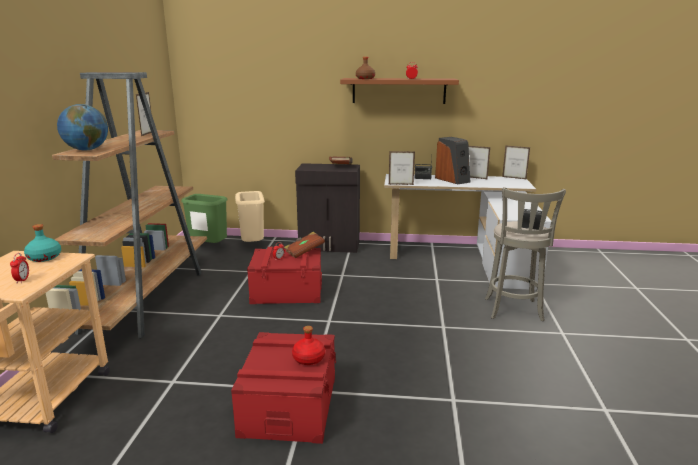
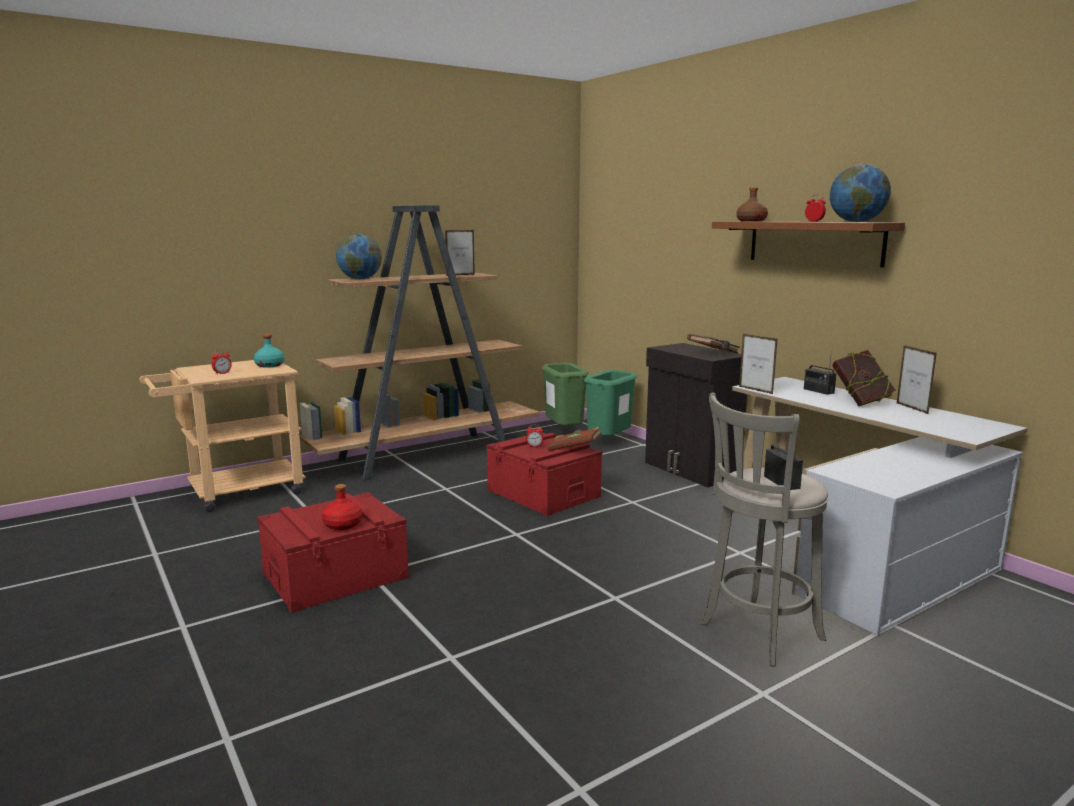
camera: 50 degrees right, 5 degrees down
(252, 245) = (608, 443): beige trash can -> green trash can
(438, 79) = (856, 222): none -> globe
(452, 180) = (860, 402): speaker -> book
(514, 178) = (993, 424): picture frame -> none

